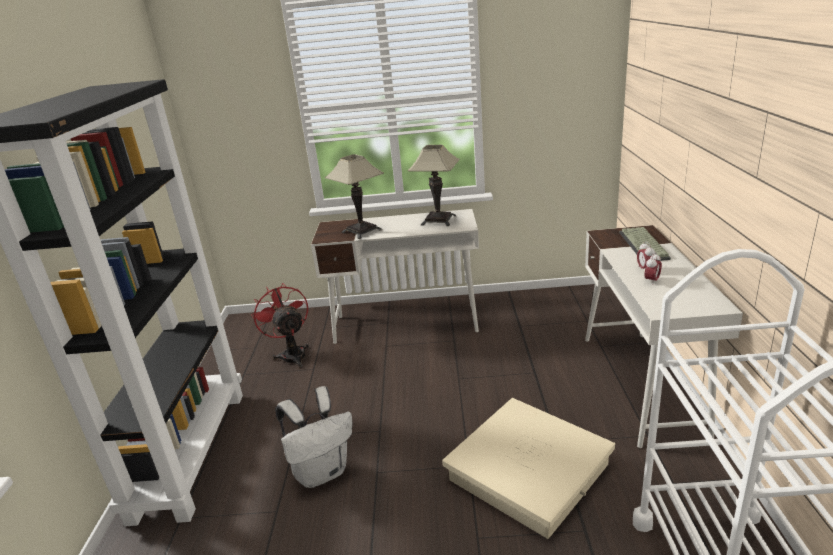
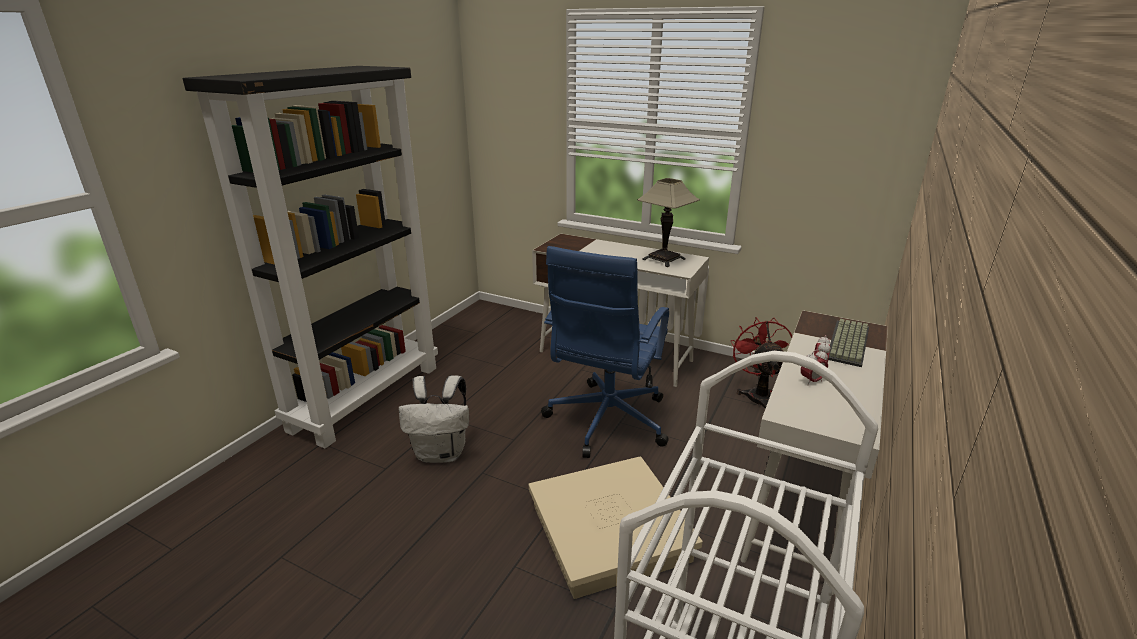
camera: 25 degrees right, 0 degrees up
(292, 354) = (499, 348): red fan -> red fan (758, 394)
(361, 231) = (585, 250): table lamp -> none
(447, 382) = (606, 422): none -> blue office chair

